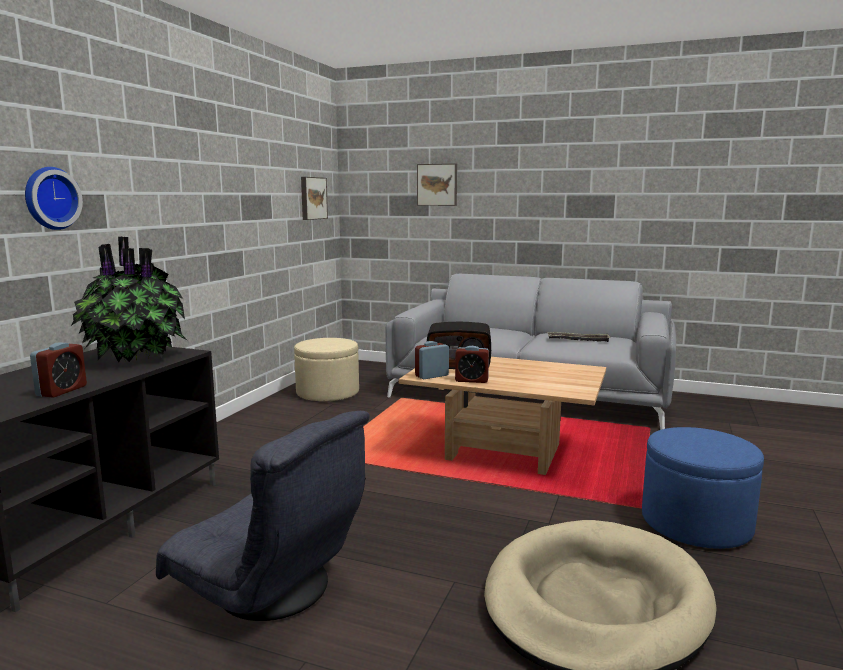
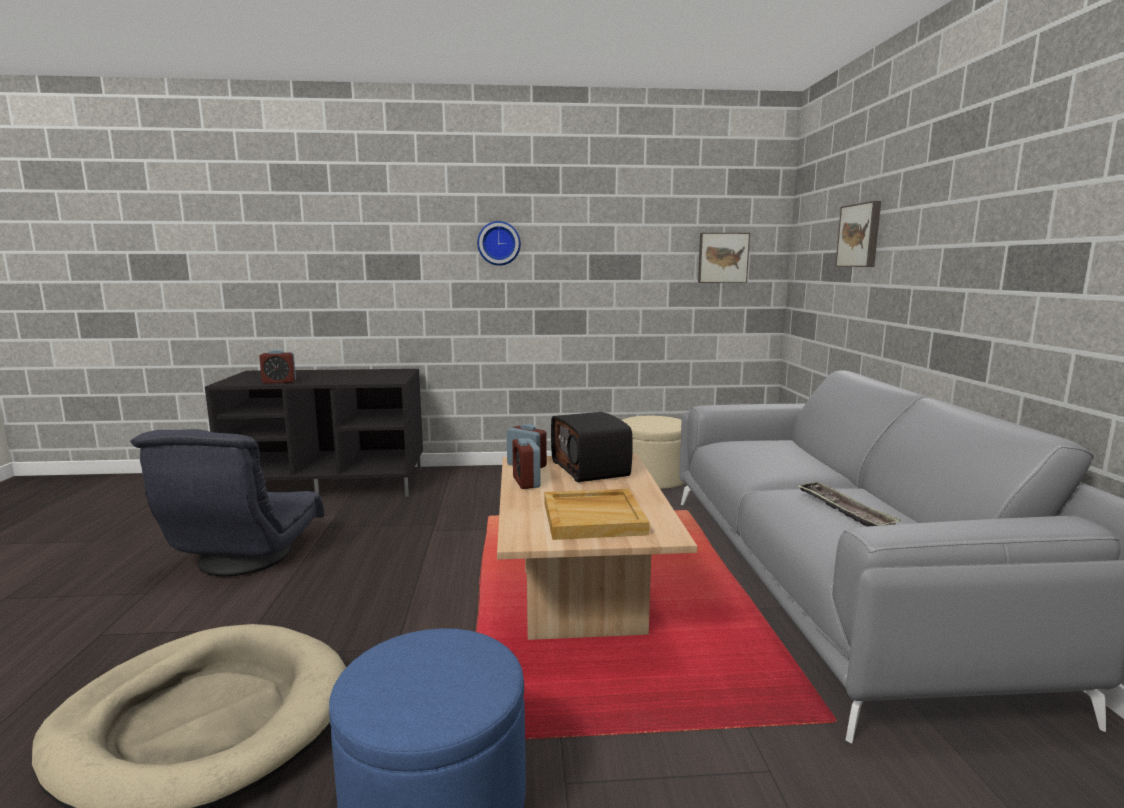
camera: 65 degrees right, 0 degrees up
(50, 198) = (369, 256): wall clock -> wall clock (499, 243)
(134, 358) = (368, 377): potted plant -> none
(554, 376) = (594, 518): none -> beige tray

